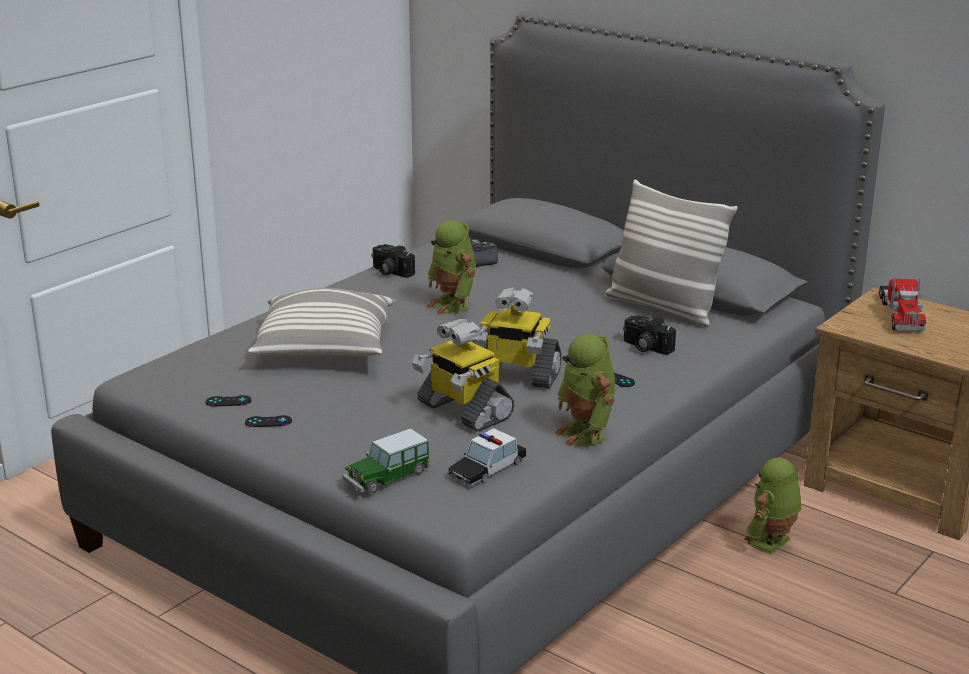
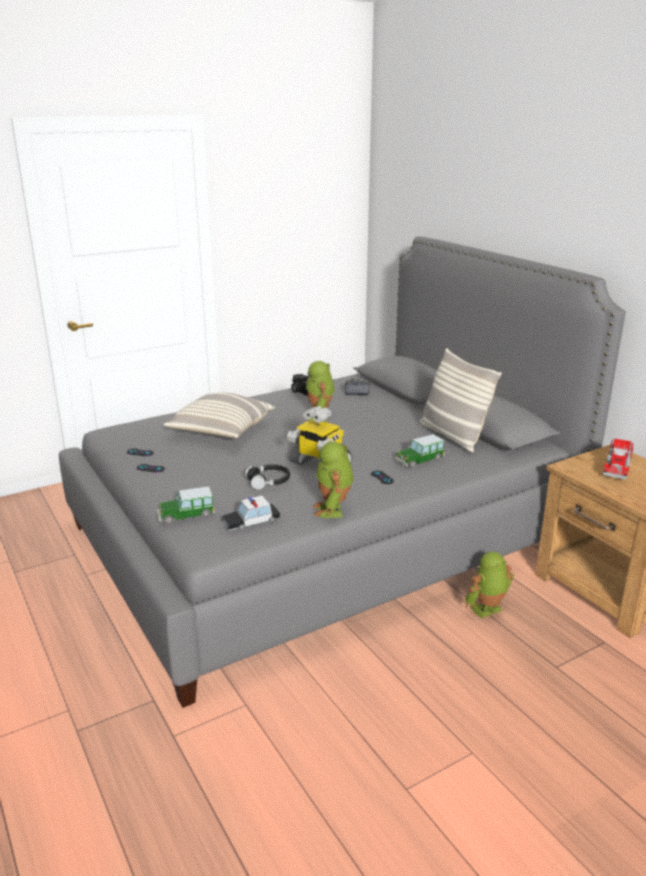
camera: 20 degrees right, 0 degrees up
(463, 411) = (268, 481): toy robot -> black headphones
(645, 347) = (419, 460): camera -> toy car

